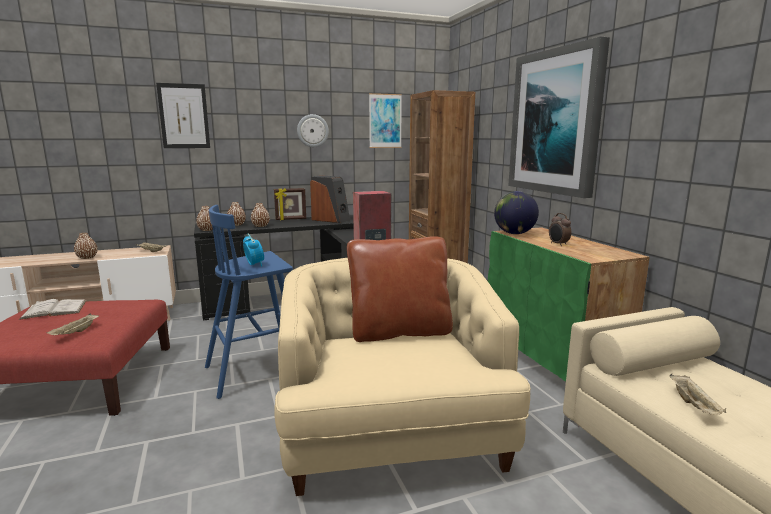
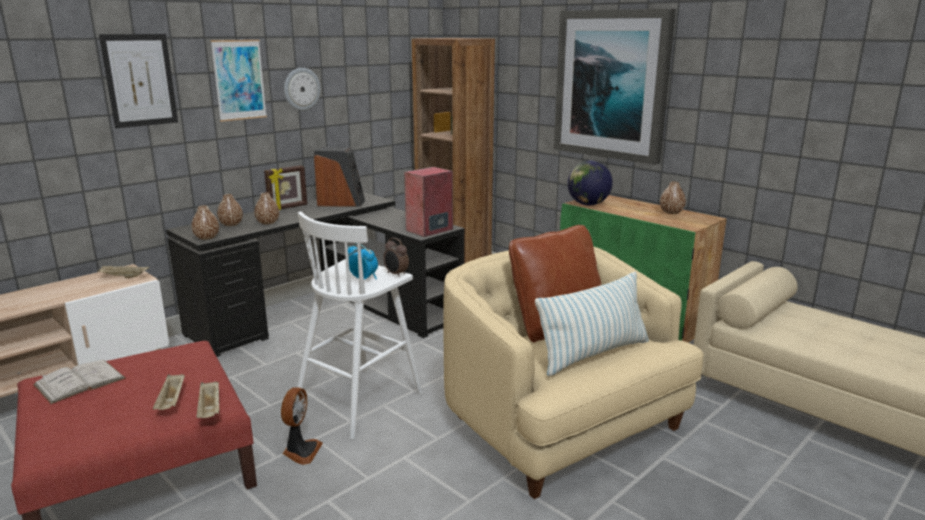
camera: 25 degrees left, 5 degrees up
(87, 257) = (39, 301): brown vase -> brown vase (671, 212)
(175, 398) = (301, 451): none -> fan
(257, 371) = (361, 400): blue stool -> white stool
(385, 121) = (381, 70): picture -> picture (239, 80)
(395, 363) = (593, 354): none -> pillow
(558, 244) = (642, 213): alarm clock -> alarm clock (396, 274)
(694, 405) = (812, 339): beige tray -> beige tray (210, 410)

